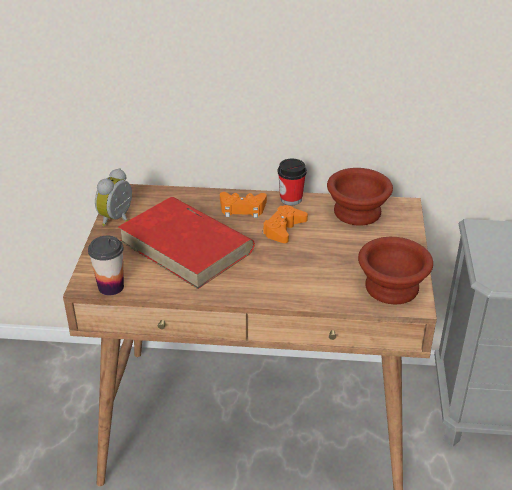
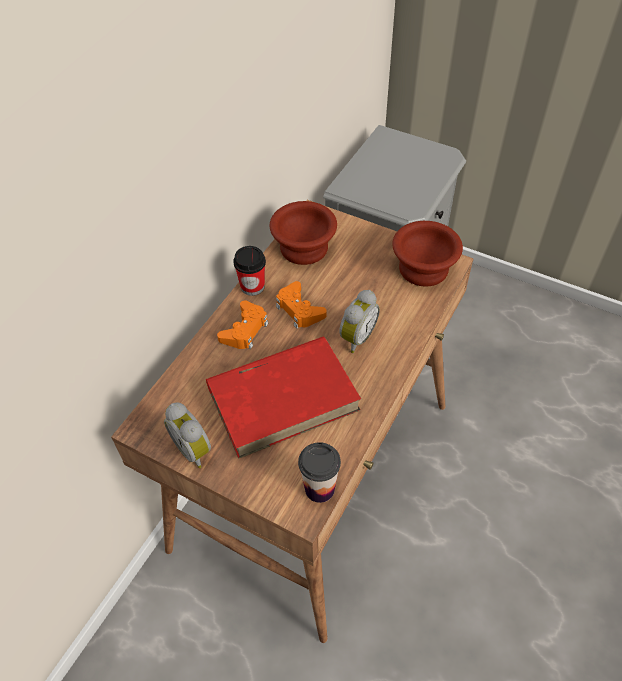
camera: 65 degrees left, 15 degrees up
(275, 267) = (356, 337): none -> alarm clock

